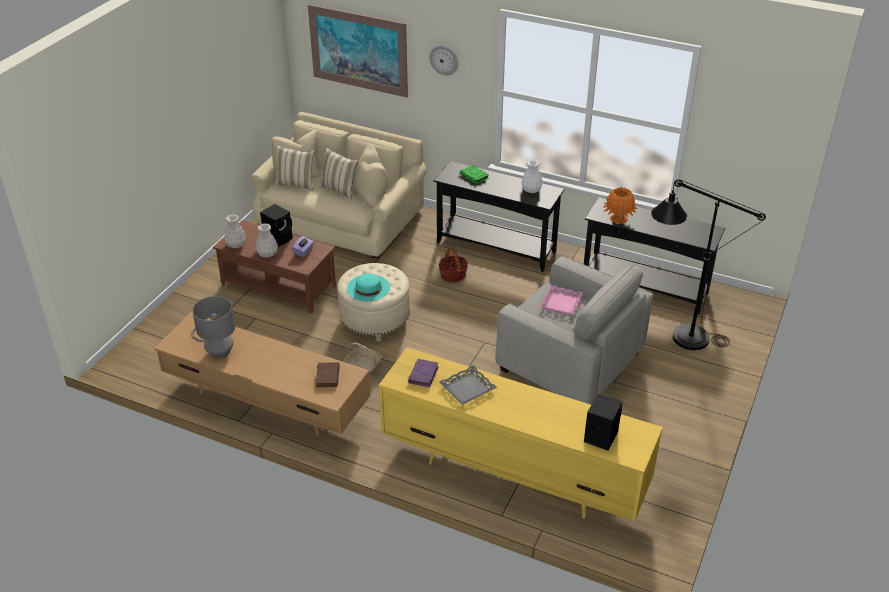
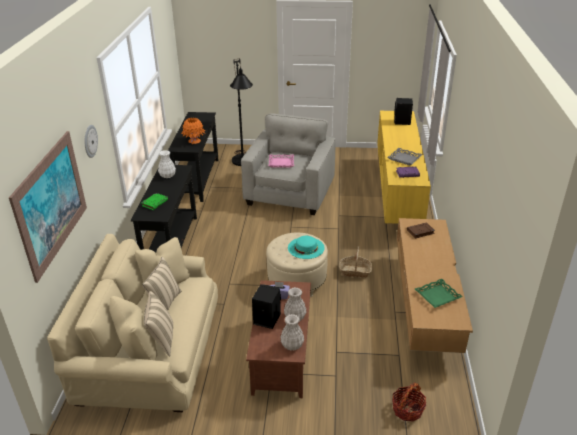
camera: 110 degrees left, 5 degrees down
(214, 344) = (438, 296): grey table lamp -> green tray
(453, 275) = (218, 257): basket -> basket (407, 410)

